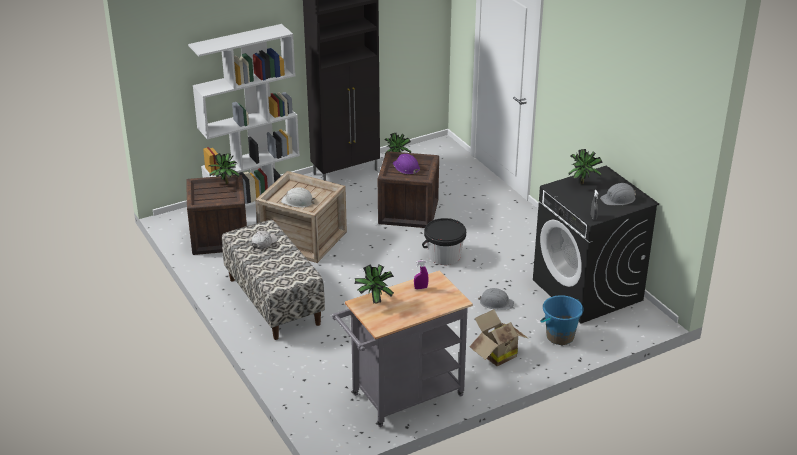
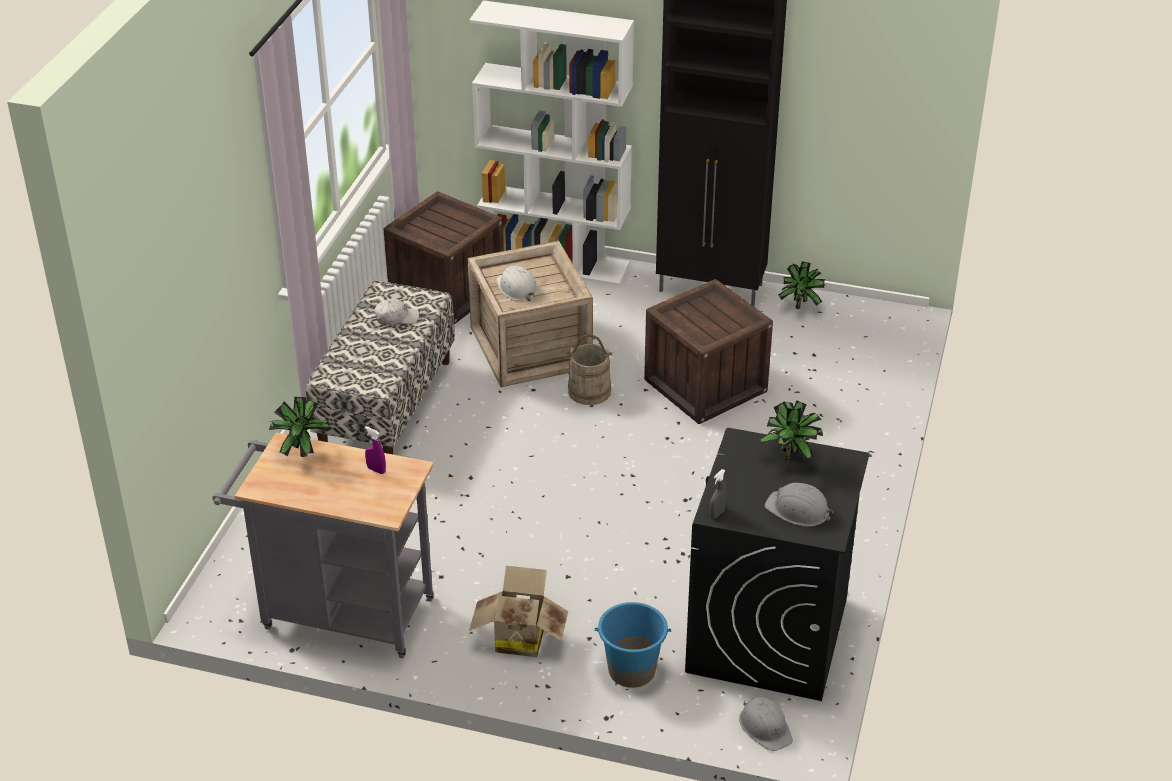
camera: 45 degrees right, 5 degrees up
(225, 184) = (469, 221): potted plant -> none
(361, 242) = (589, 391): none -> beige bucket
(406, 167) = (707, 315): purple hard hat -> none
(444, 256) = (658, 471): black bucket -> none
(496, 303) = (624, 572): grey hard hat -> grey hard hat (765, 727)

